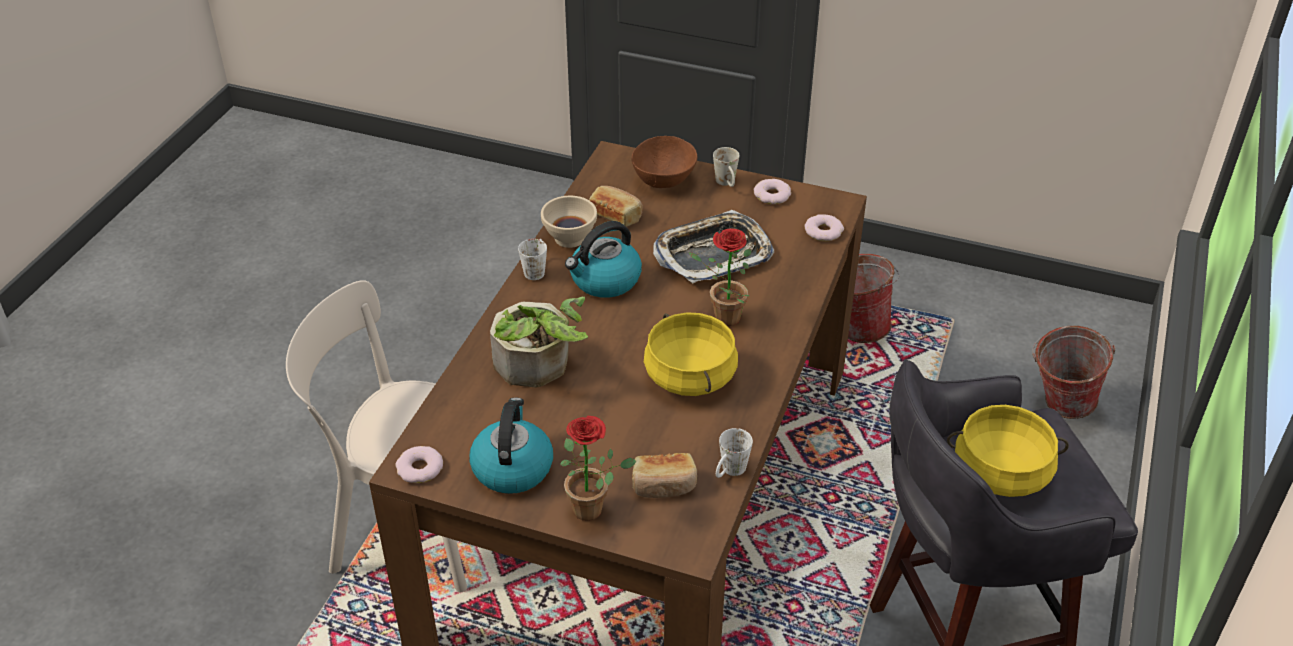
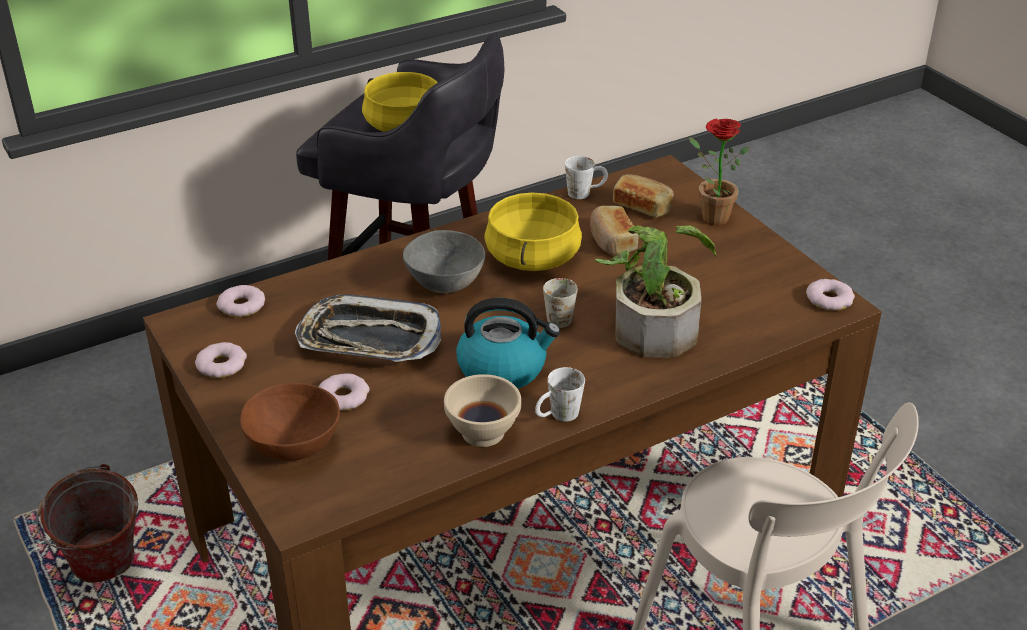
camera: 140 degrees left, 5 degrees down
(512, 467) = (749, 266): kettle -> none
(616, 215) = (401, 432): bread -> bread (611, 241)
(676, 215) = (343, 397): none -> donut
(721, 317) = (445, 284): potted plant -> grey bowl
(727, 184) = (240, 402): white mug -> white mug (562, 315)
(1058, 406) = (85, 399): bucket -> none

